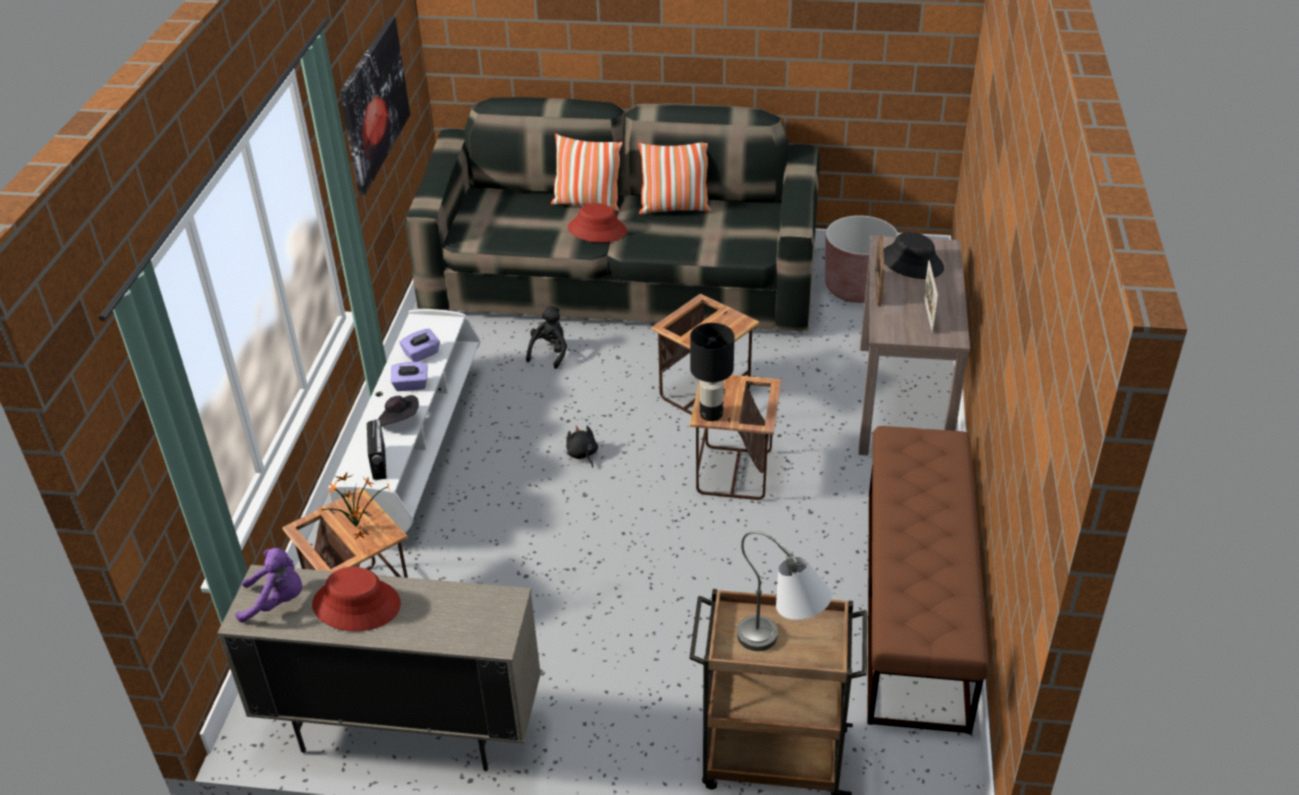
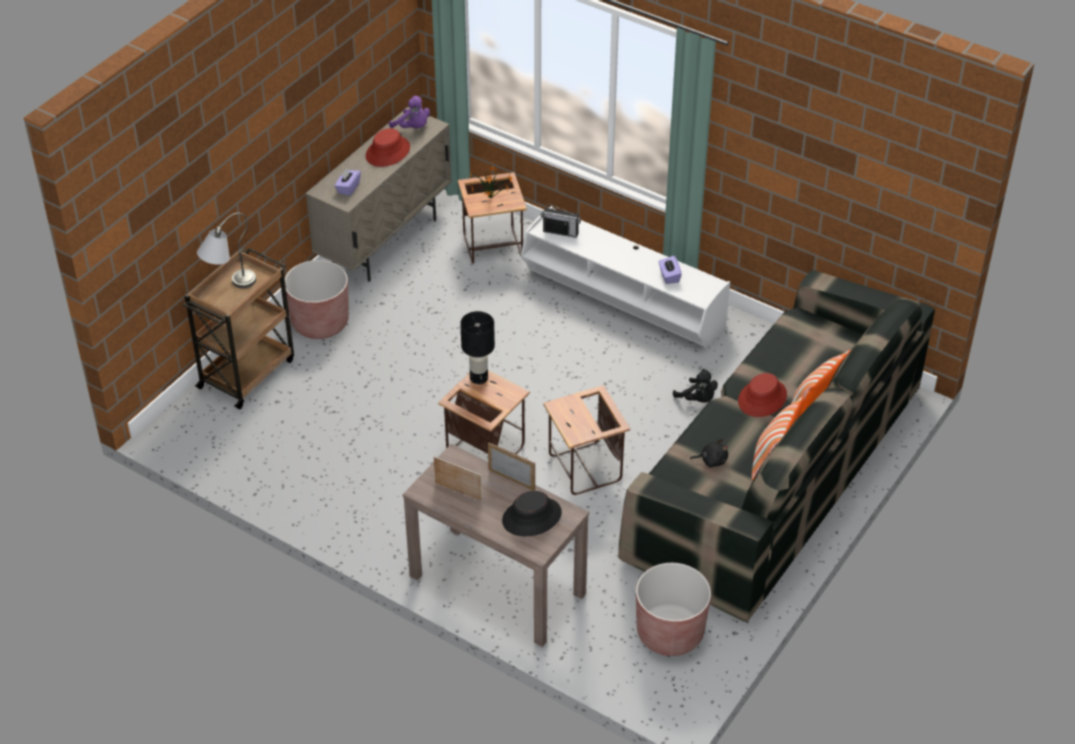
camera: 115 degrees right, 5 degrees up
(277, 601) = (413, 127): purple plush toy -> purple plush toy turned 75 degrees counterclockwise
(374, 103) = (821, 173): picture -> none
(399, 421) = (598, 249): black hat -> none
(411, 385) = (634, 263): purple tissue box -> purple tissue box (348, 188)
(582, 455) = (561, 379): black plush toy -> black plush toy (711, 460)
(621, 724) = (320, 323): none -> brown planter
(915, 603) = (299, 486): brown bench -> none

